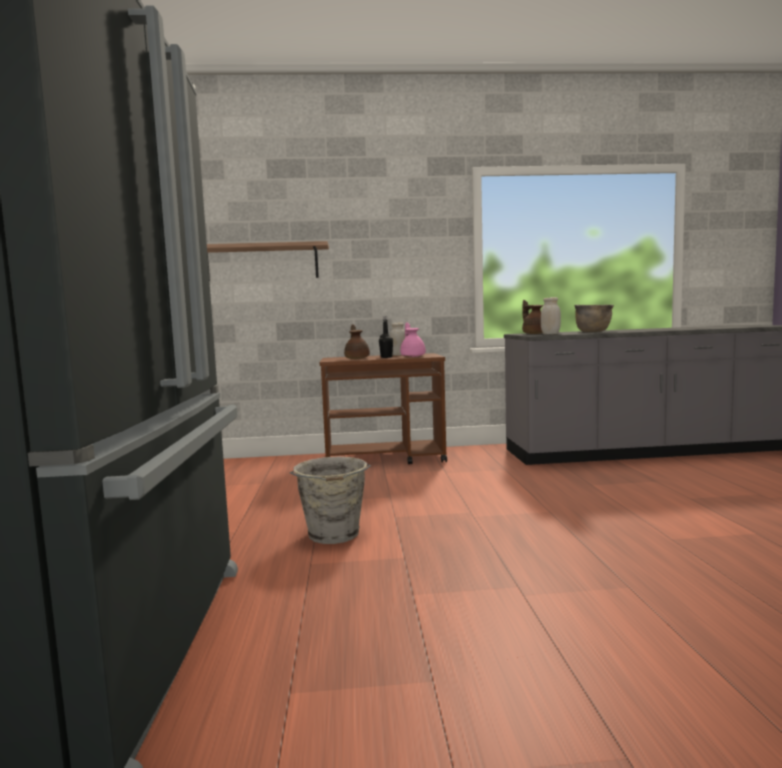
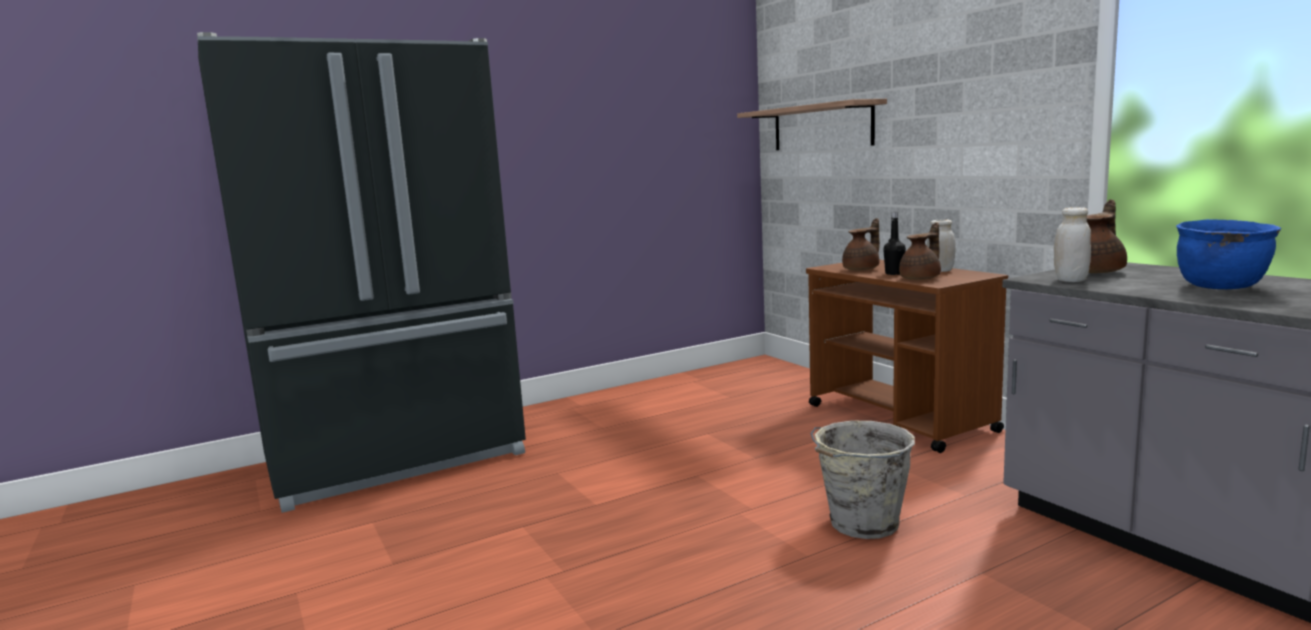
camera: 65 degrees right, 5 degrees up
(334, 535) = (625, 463): grey bucket -> grey bucket (861, 524)
(413, 356) = (921, 278): pink teapot -> brown teapot
(593, 331) = (1221, 287): brown cooking pot -> blue cooking pot

